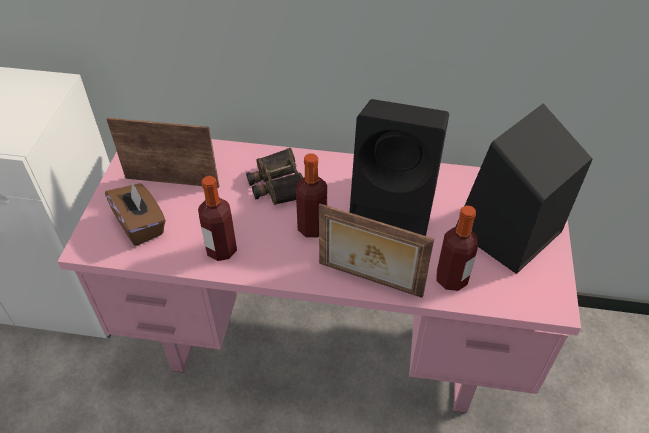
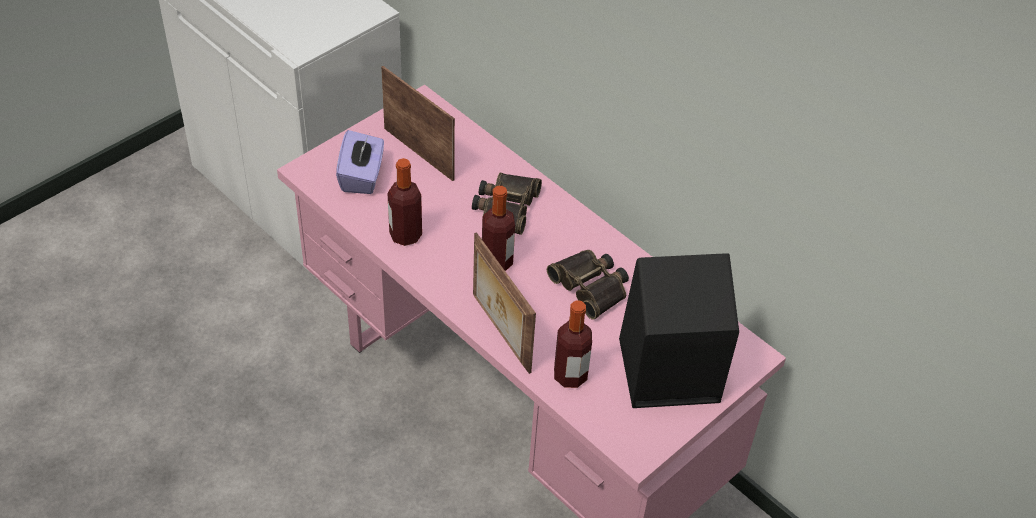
camera: 35 degrees right, 0 degrees up
(141, 225) = (362, 176): brown tissue box -> purple tissue box
(396, 204) = (591, 286): black speaker -> binoculars

